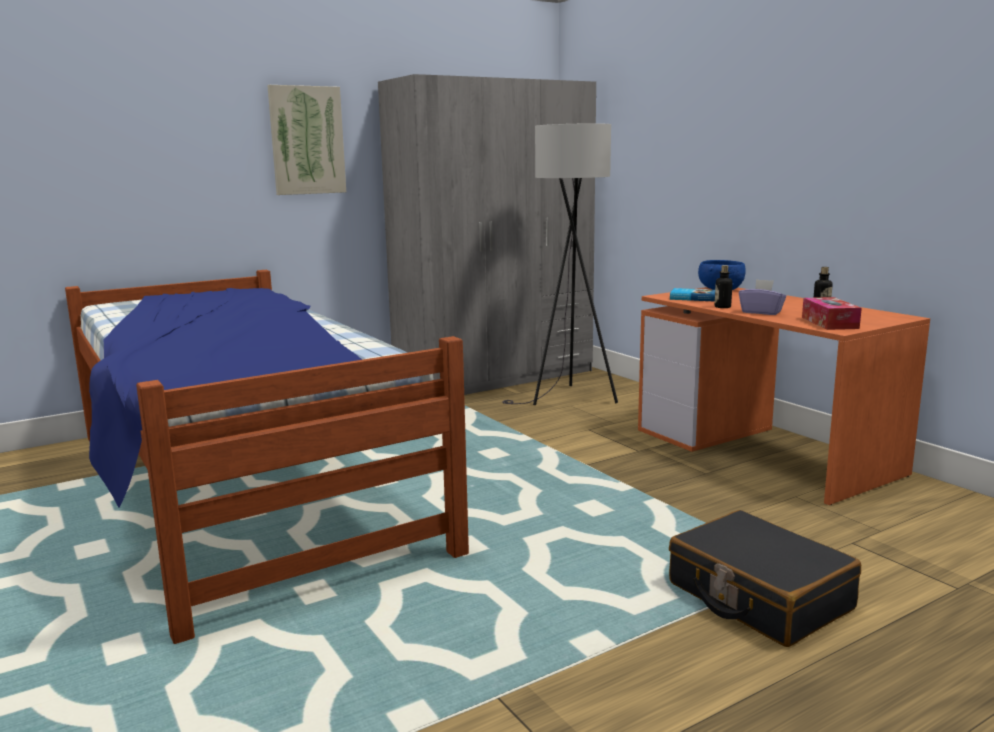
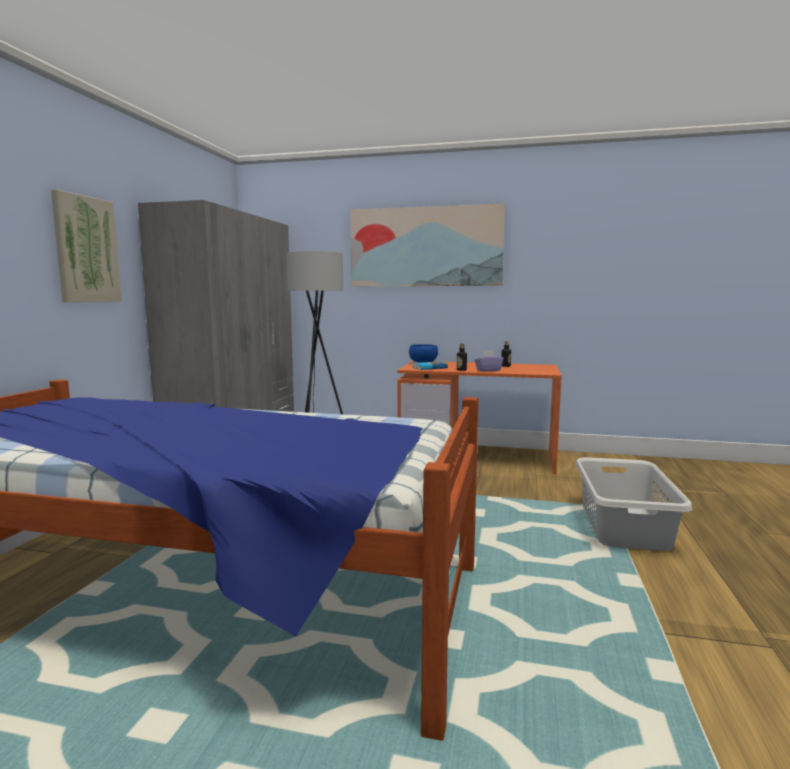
camera: 45 degrees left, 5 degrees down
(752, 103) = (425, 247): none -> picture
(758, 596) = (624, 525): black suitcase -> grey laundry basket
(829, 323) = (534, 371): tissue box -> none

